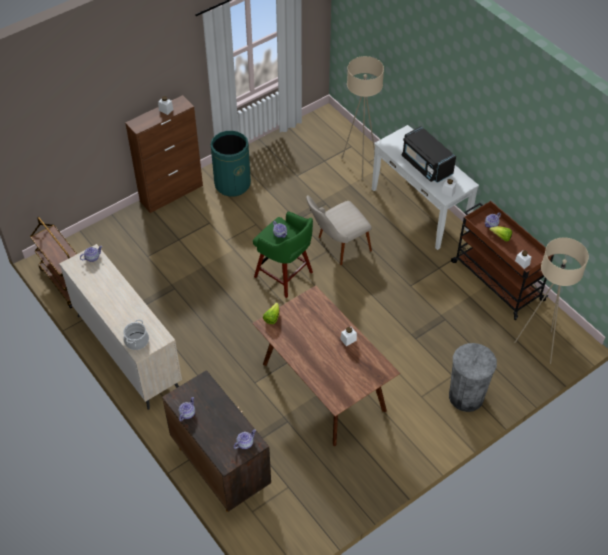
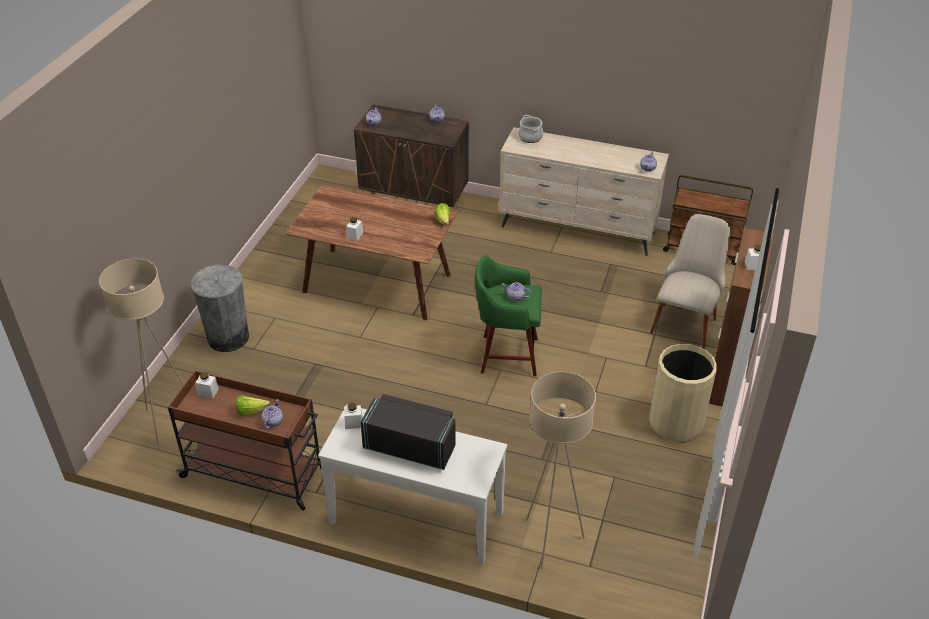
camera: 145 degrees right, 10 degrees down
(232, 184) = (675, 423): green trash can -> beige trash can
(337, 247) = (479, 413): beige chair -> beige chair (686, 319)

